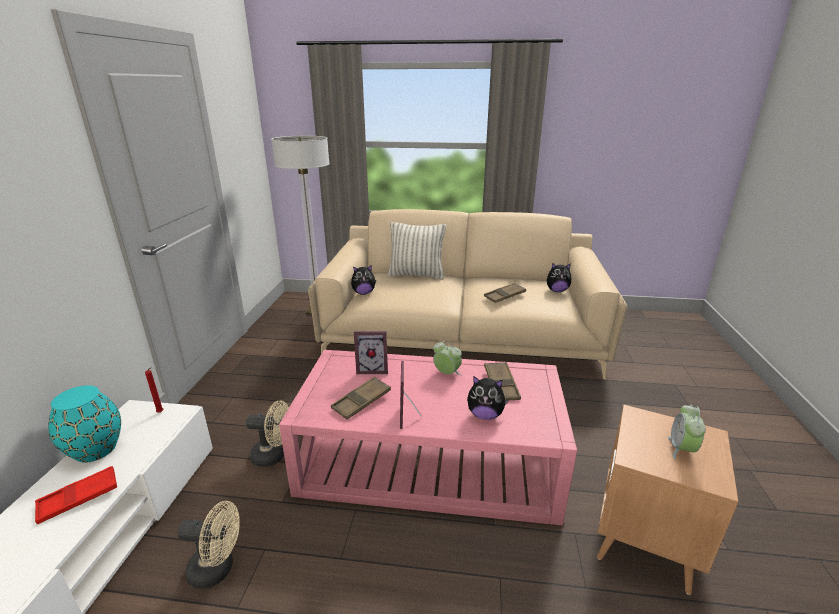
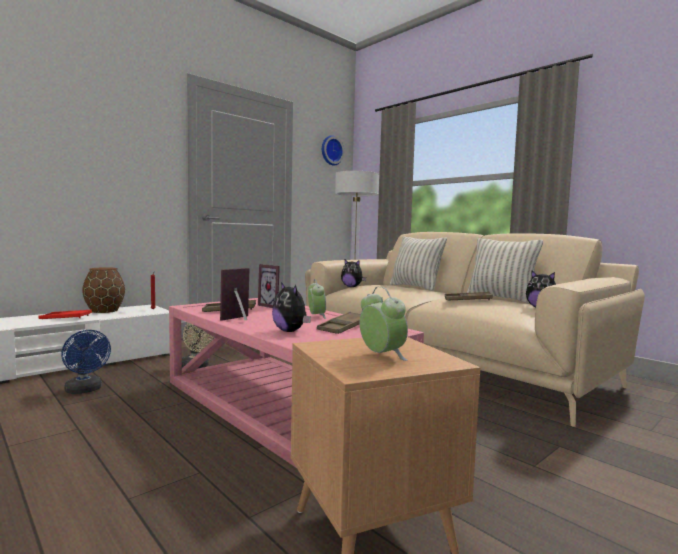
camera: 40 degrees right, 20 degrees down
(96, 449) = (105, 310): turquoise vase -> brown vase
(218, 569) = (85, 390): beige fan -> blue fan
(239, 97) = (331, 150): none -> wall clock
(510, 280) = (501, 299): none -> pillow
(681, 449) = (381, 356): alarm clock -> alarm clock turned 90 degrees clockwise

